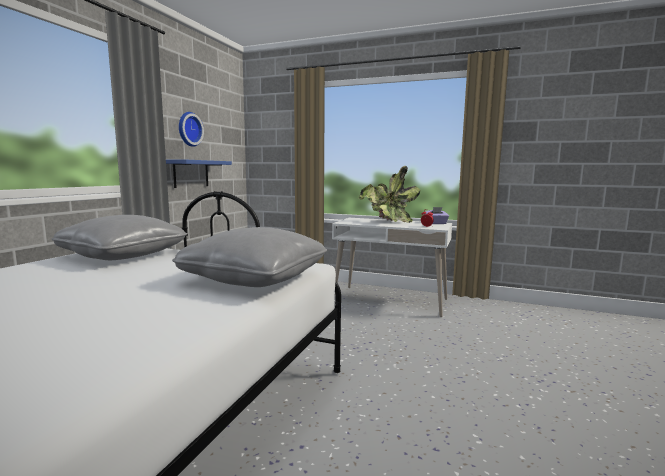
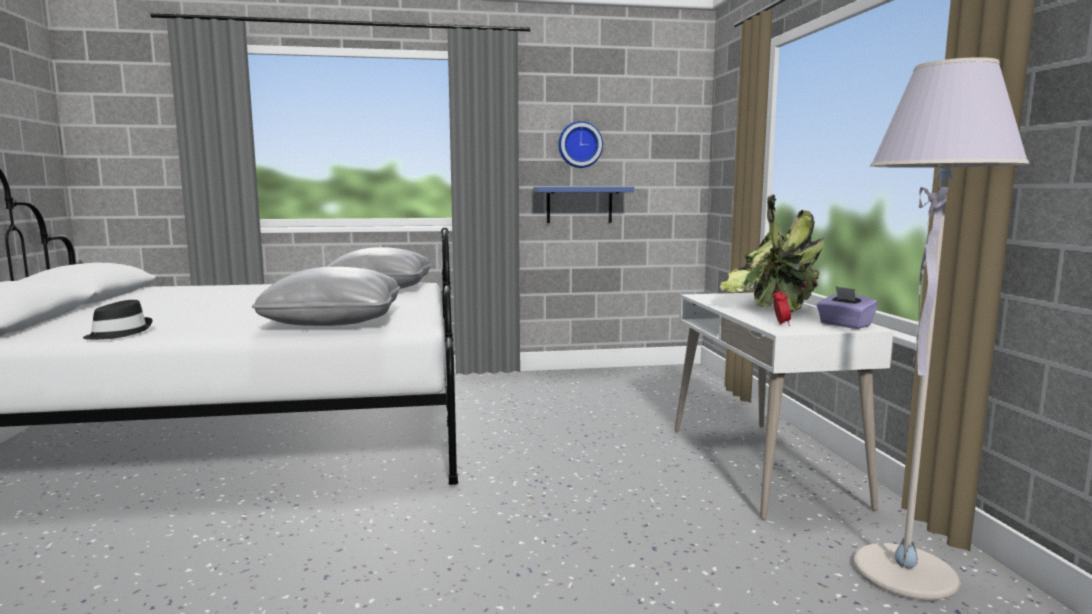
camera: 60 degrees right, 0 degrees up
(127, 361) = (118, 333): none -> black hat
(495, 312) = (905, 574): none -> grey floor lamp

